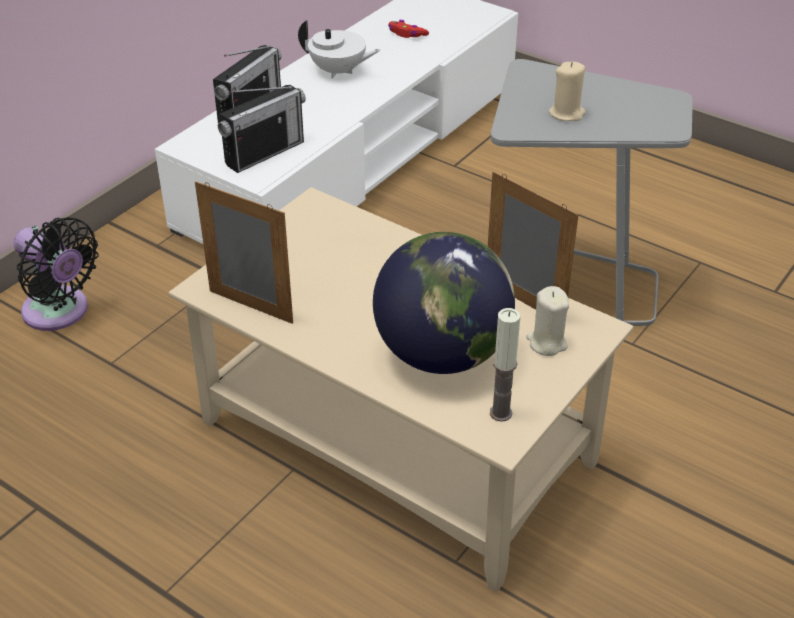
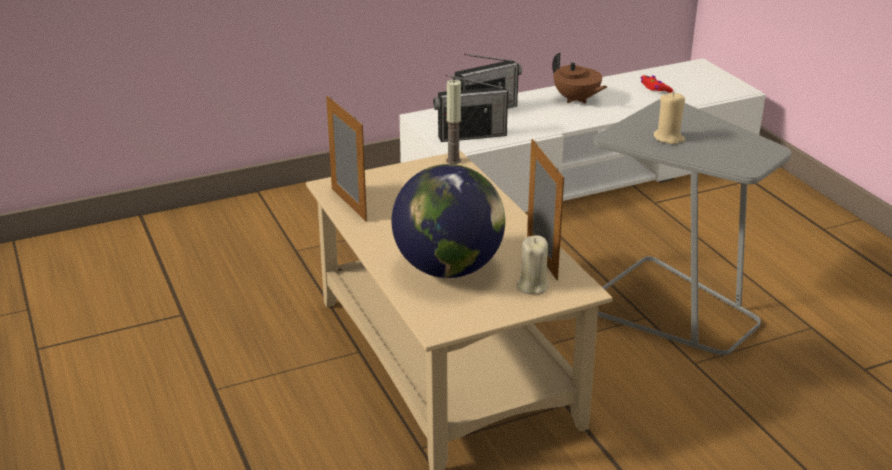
camera: 30 degrees right, 10 degrees down
(60, 312) = (289, 212): black fan -> none
(338, 71) = (576, 100): white teapot -> brown teapot
(501, 413) = (453, 314): candle -> candle (453, 160)

